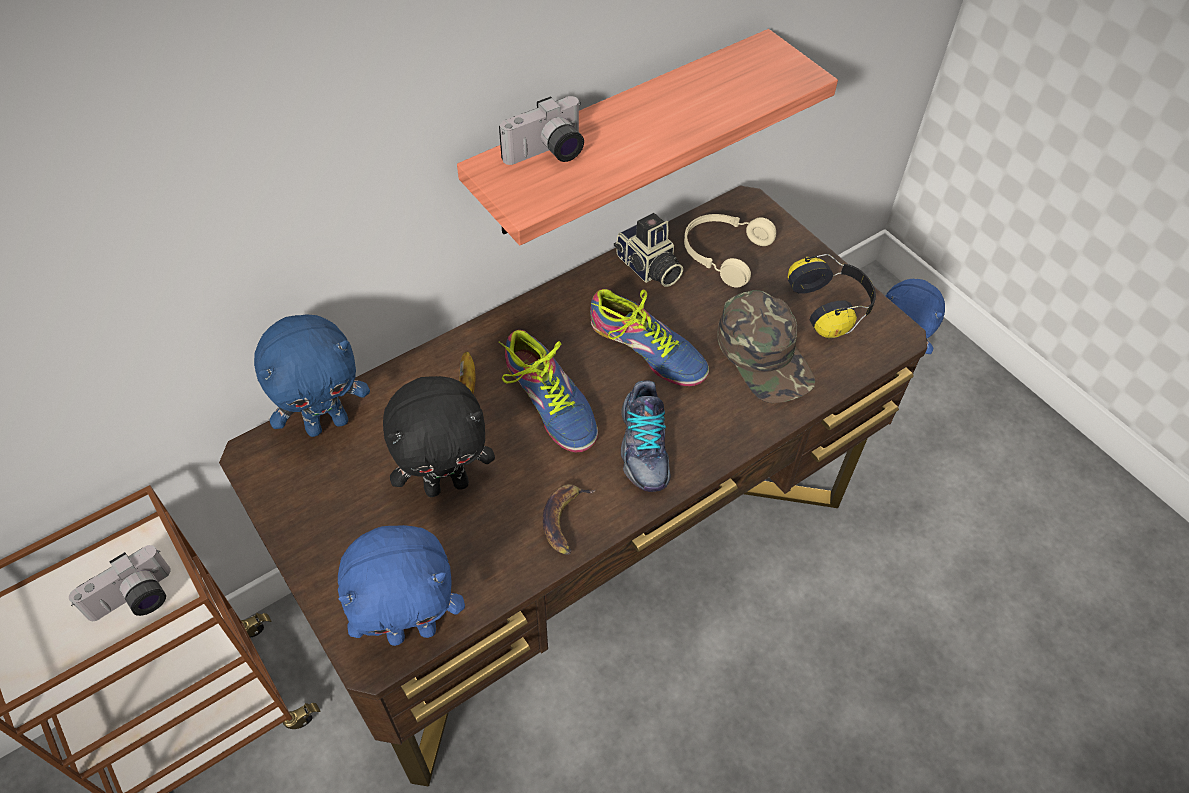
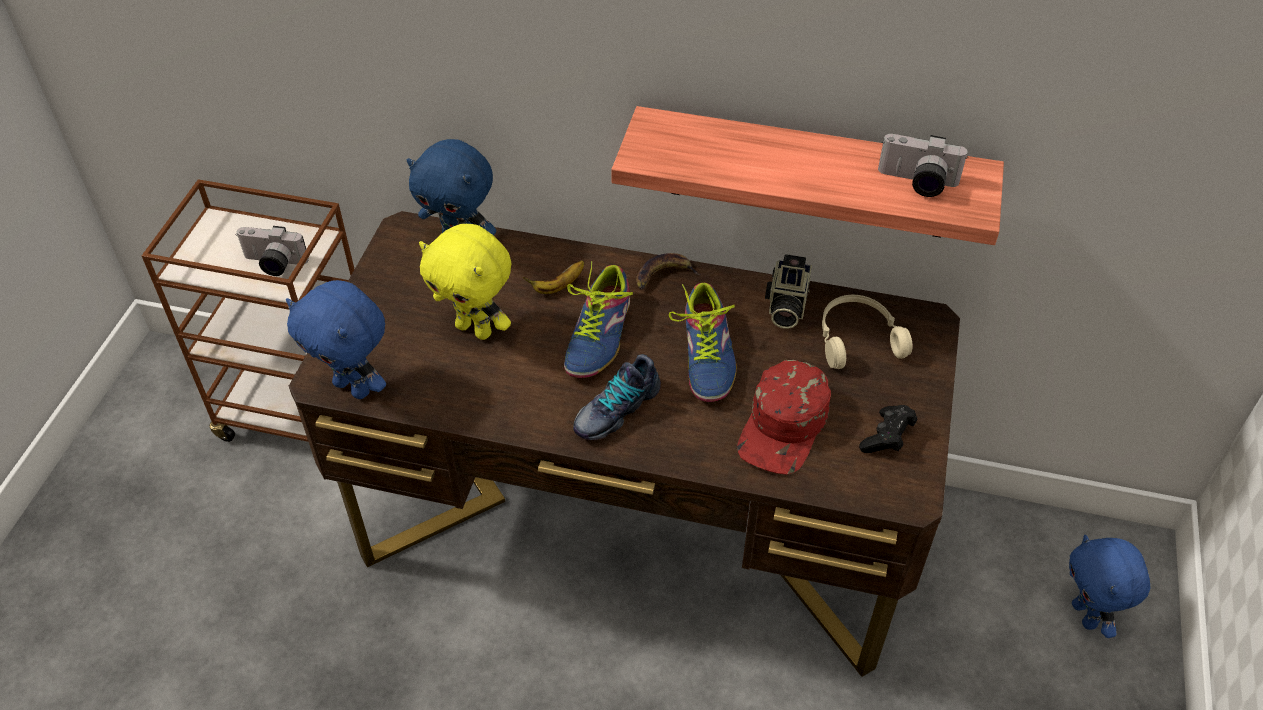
camera: 50 degrees right, 5 degrees down
(447, 484) = (475, 329): black plush toy -> yellow plush toy
(547, 154) = (699, 137): camera -> camera (916, 183)
(566, 520) = (510, 407): banana -> banana (663, 275)
(765, 355) = (784, 426): green cap -> red cap
(831, 307) = (887, 438): headphones -> black game controller

